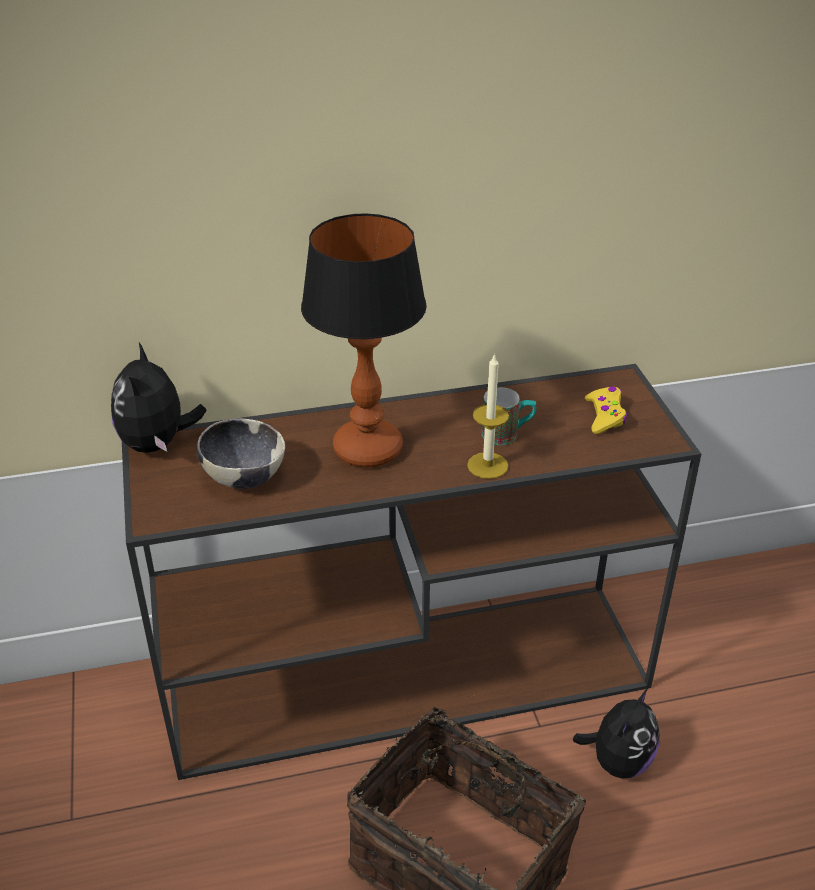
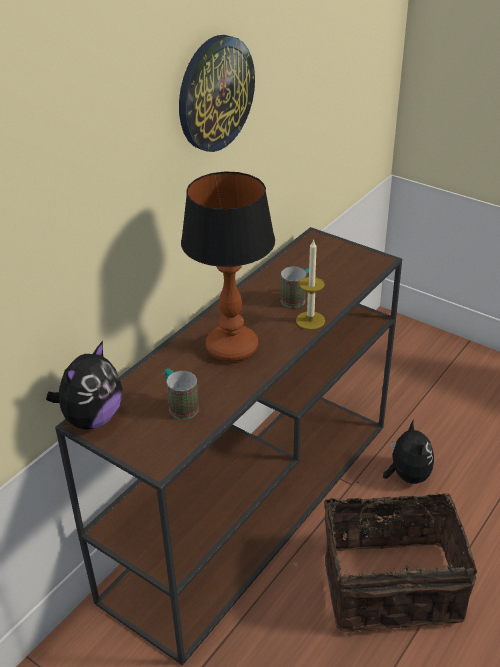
camera: 40 degrees left, 0 degrees up
(158, 444) = (92, 418): plush toy -> plush toy turned 105 degrees counterclockwise
(244, 477) = (180, 405): bowl -> mug
(456, 121) = (215, 93): none -> wall clock
(605, 416) = (332, 262): yellow game controller -> none

